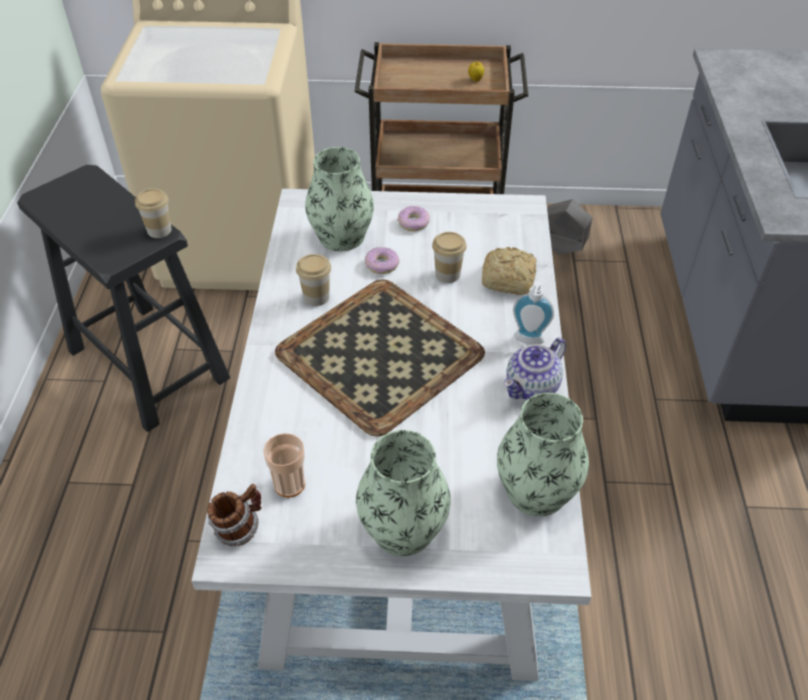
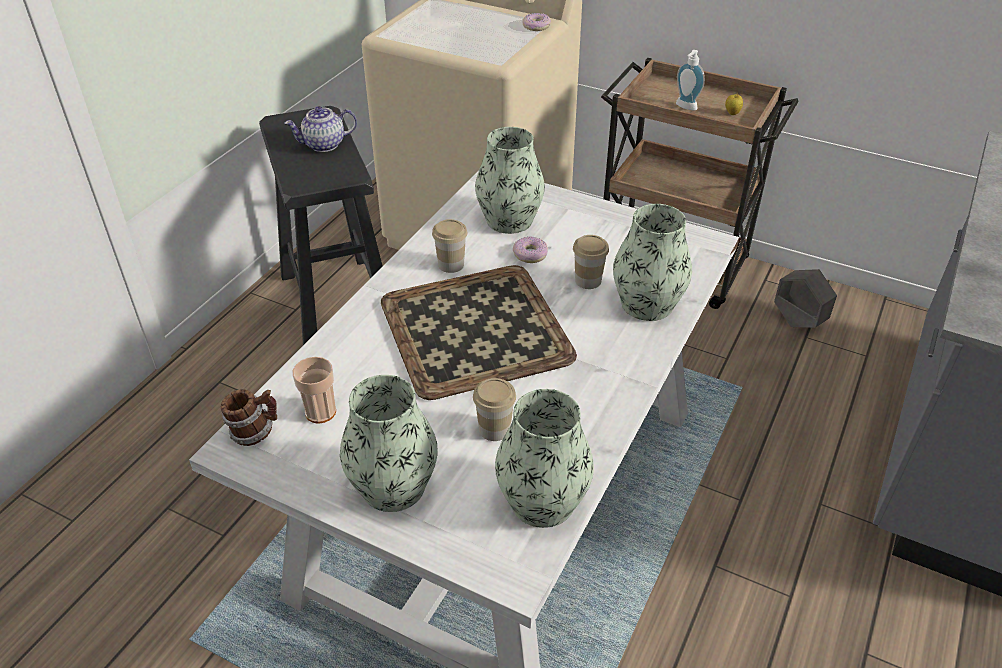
camera: 25 degrees right, 5 degrees down
(159, 230) = (353, 172): cup -> cup (494, 429)
(414, 223) = (586, 226): donut -> donut (536, 26)
(510, 280) = (647, 304): bread -> vase
(528, 341) = (628, 364): soap dispenser -> soap dispenser (684, 107)
(532, 387) = (603, 407): teapot -> teapot (324, 145)

